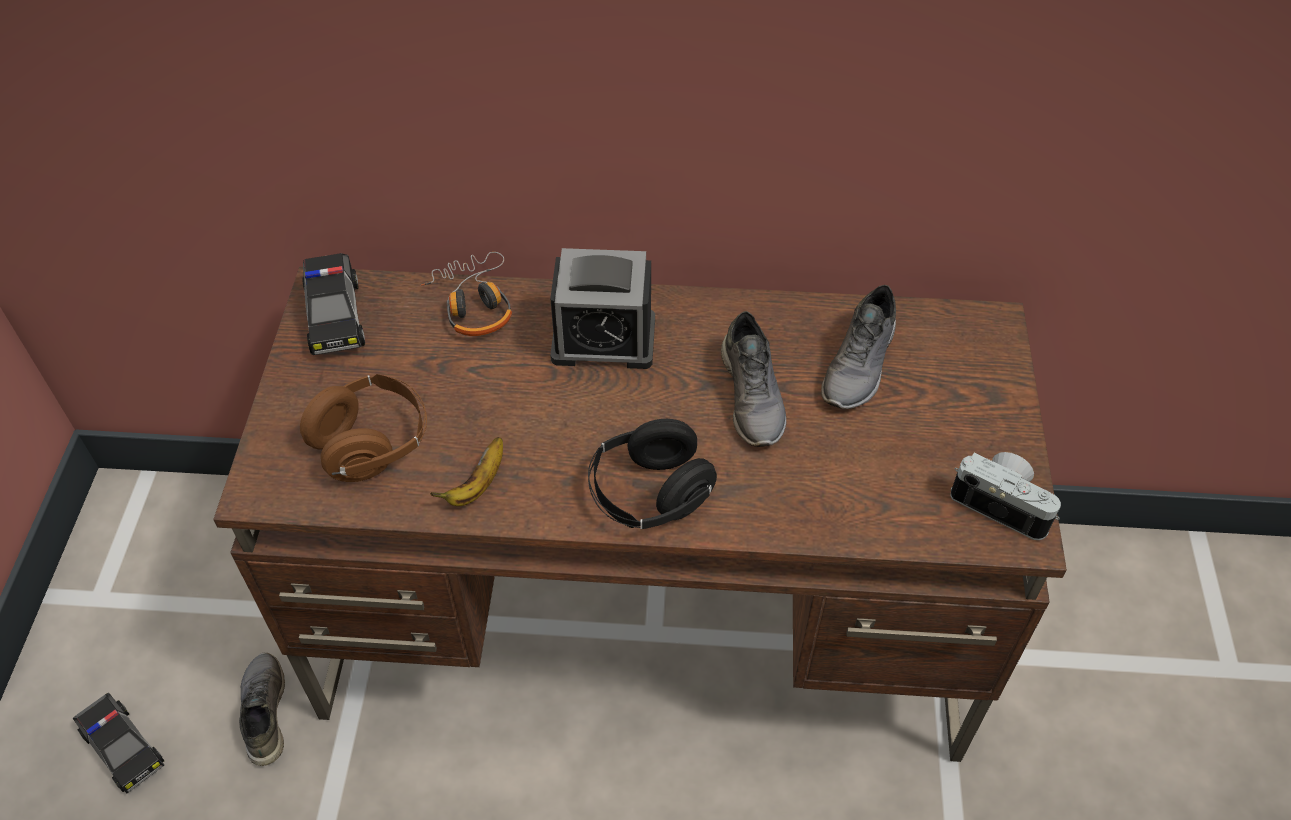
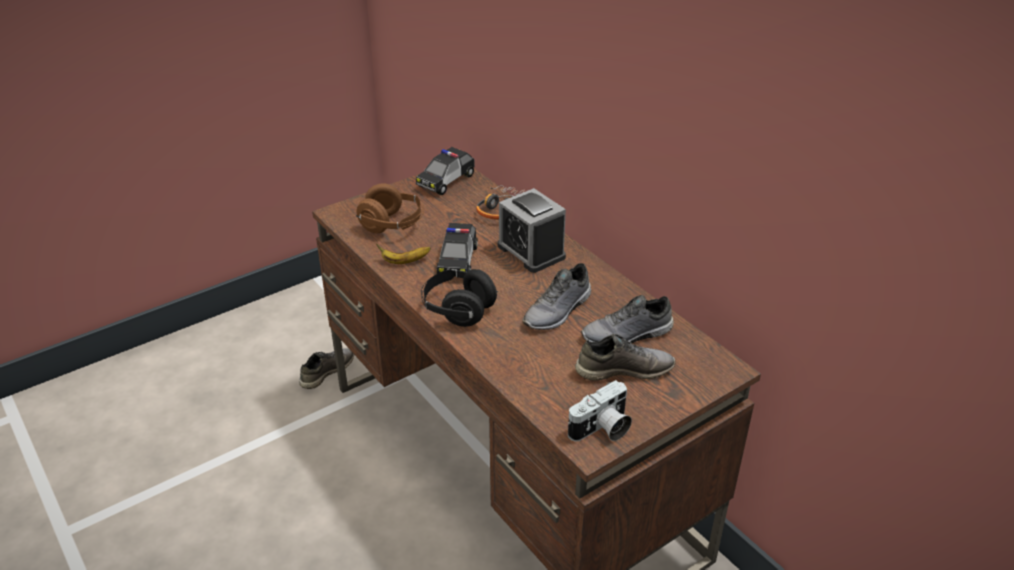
camera: 50 degrees right, 15 degrees down
(123, 748) = (272, 343): toy car -> toy car (457, 261)
(917, 410) = (624, 369): none -> grey shoe
(1003, 503) = (602, 429): camera -> camera turned 60 degrees clockwise

